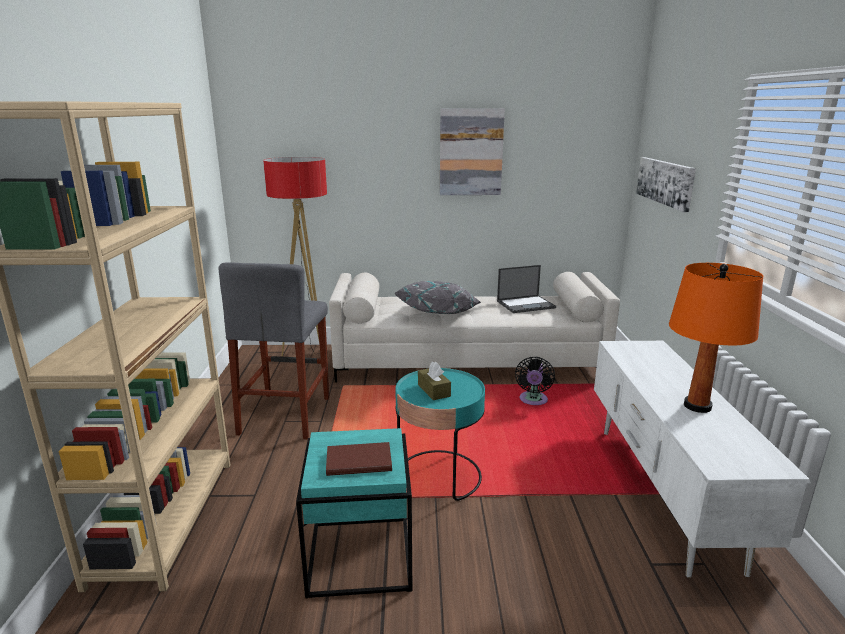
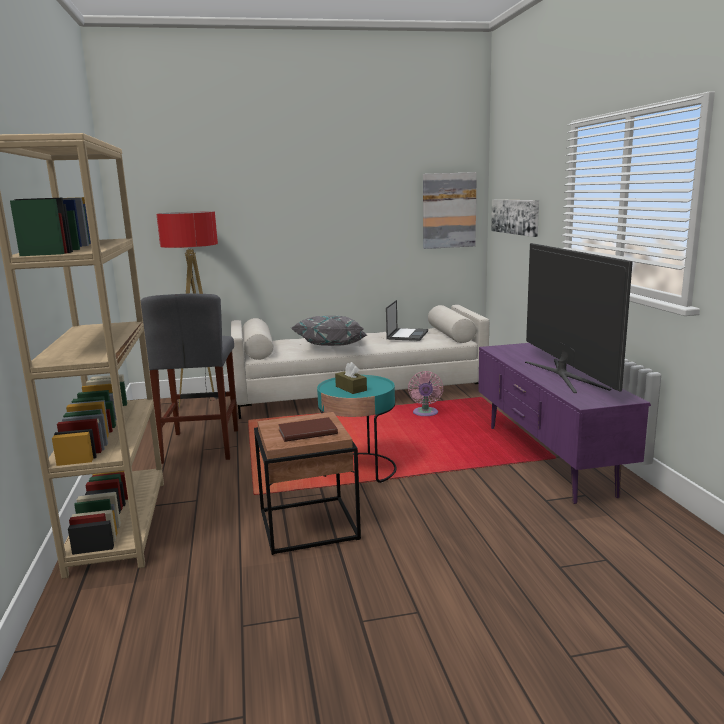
camera: 10 degrees left, 5 degrees down
(361, 555) = (309, 524): turquoise side table -> brown side table
(471, 152) = (345, 202): picture -> picture (448, 210)
(526, 304) = (407, 335): laptop -> laptop turned 45 degrees counterclockwise
(533, 401) = (425, 414): black fan -> pink fan
(662, 493) = (546, 459): white tv stand -> purple tv stand
(697, 406) = (565, 375): orange table lamp -> television

